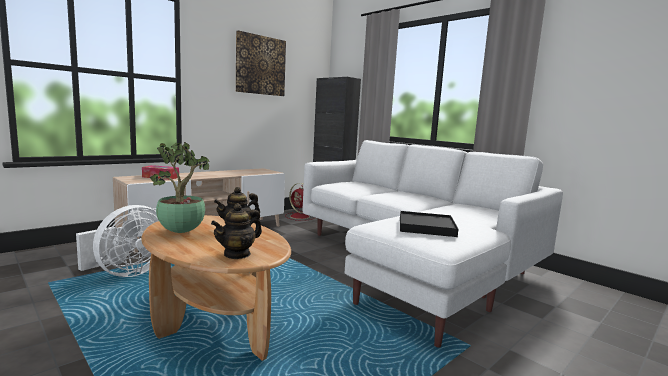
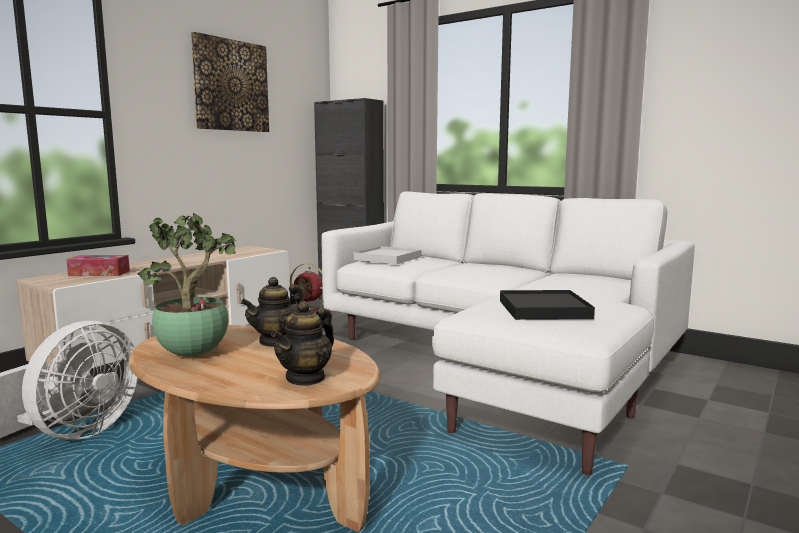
camera: 10 degrees left, 0 degrees up
(346, 183) = (388, 258): none -> white tray

